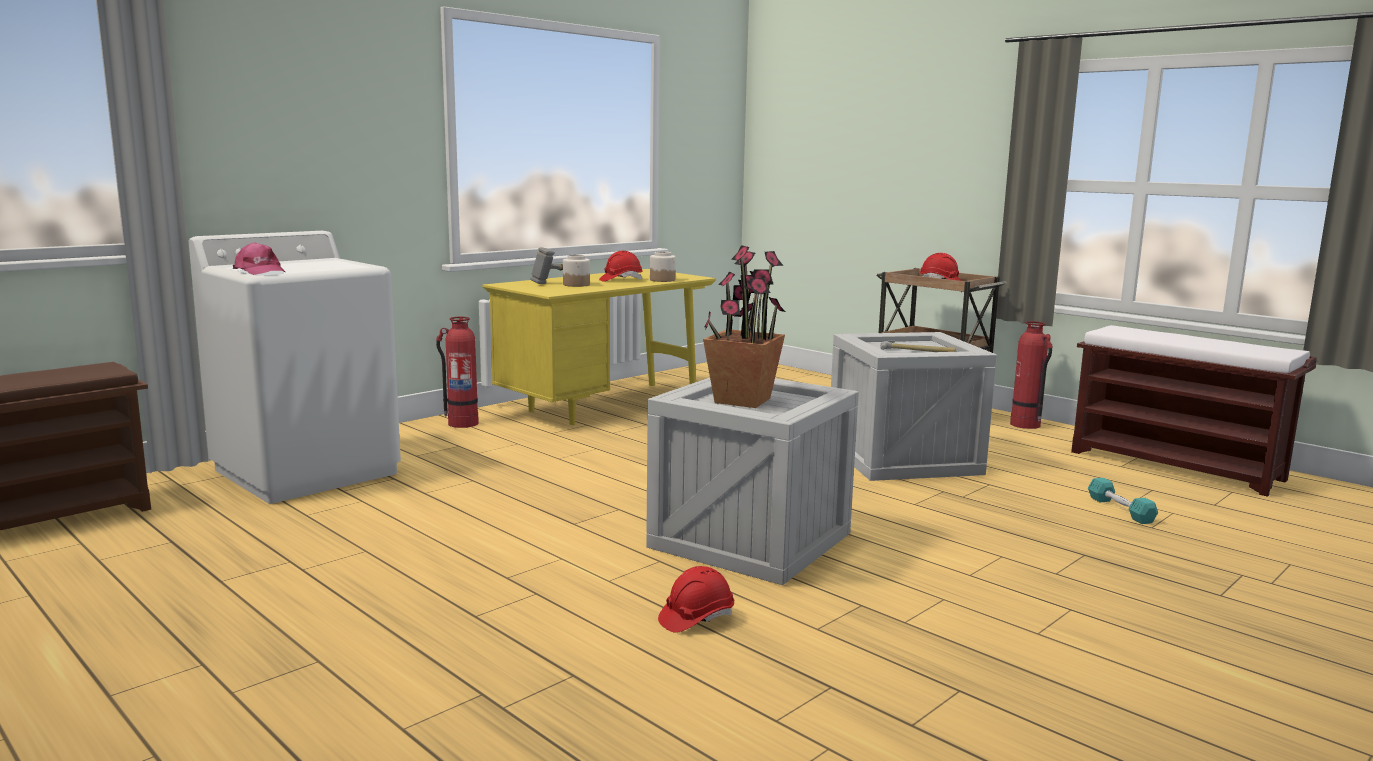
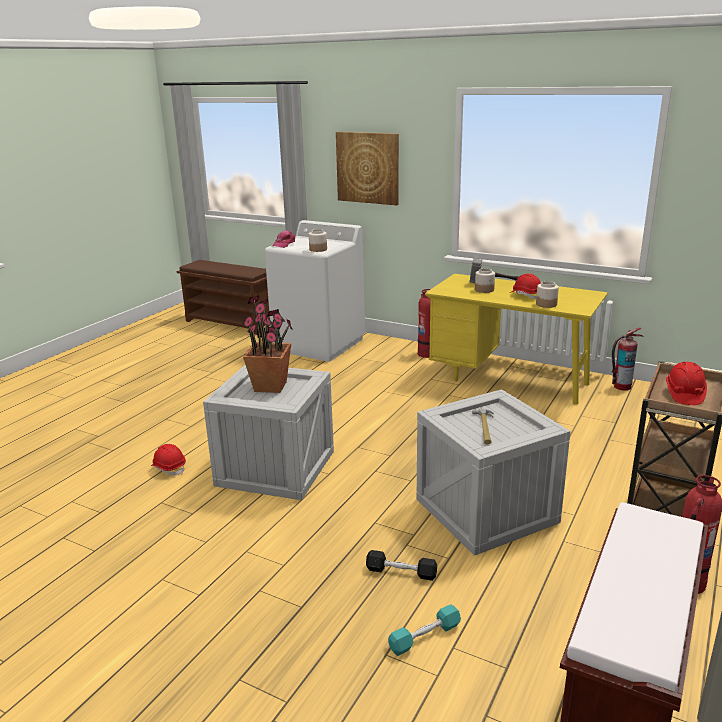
camera: 75 degrees right, 10 degrees up
(300, 129) = (368, 168): none -> picture
(349, 266) = (318, 249): none -> jar
(671, 377) = (621, 386): none -> fire extinguisher
(1015, 505) = (401, 572): none -> black dumbbell

